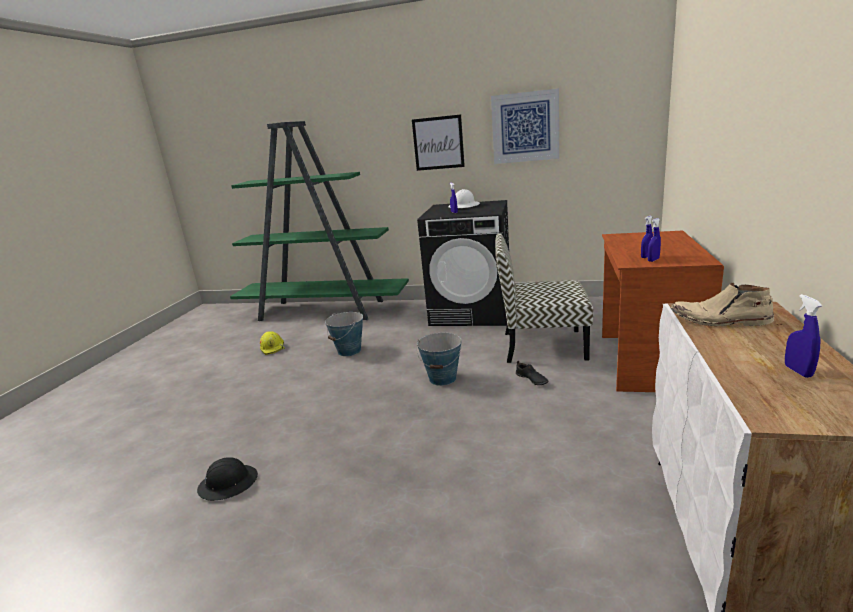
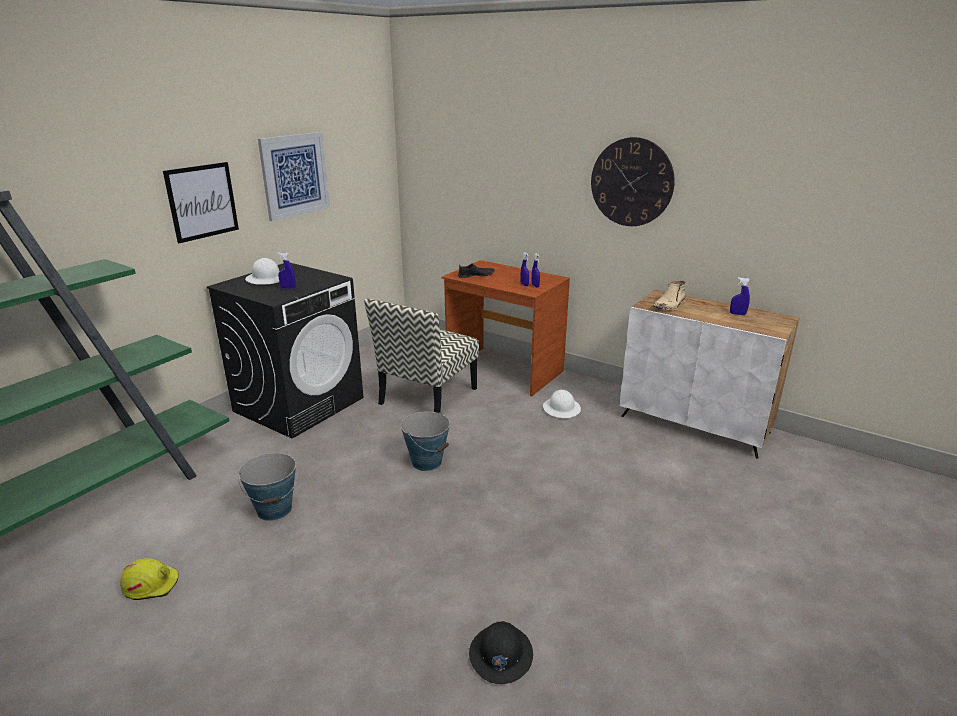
camera: 70 degrees left, 5 degrees up
(531, 379) = (479, 420): black shoe -> black shoe (476, 275)
(616, 416) = (561, 408): none -> white hard hat
(786, 118) = (631, 182): none -> wall clock

